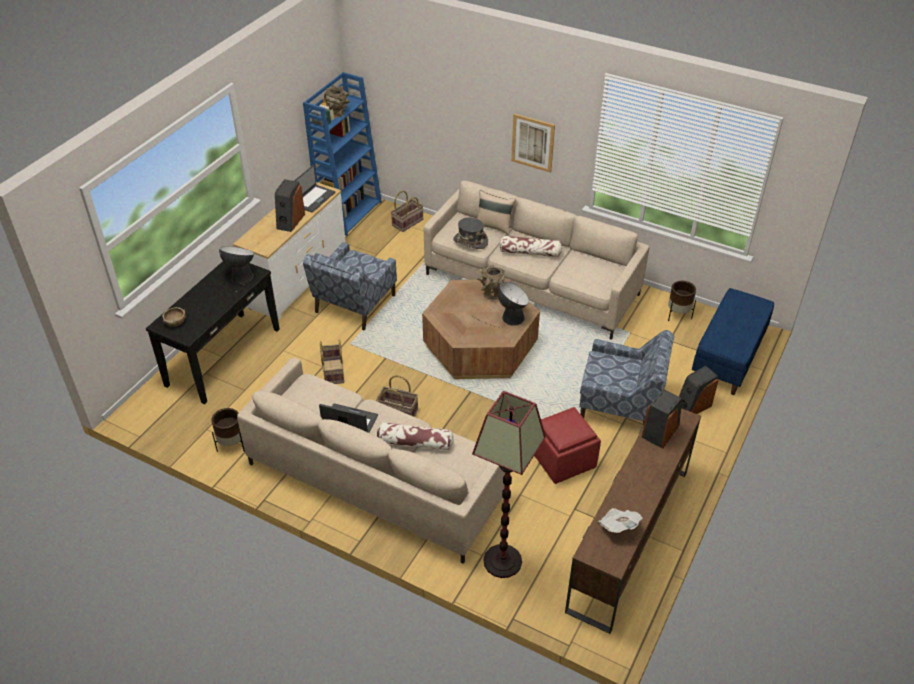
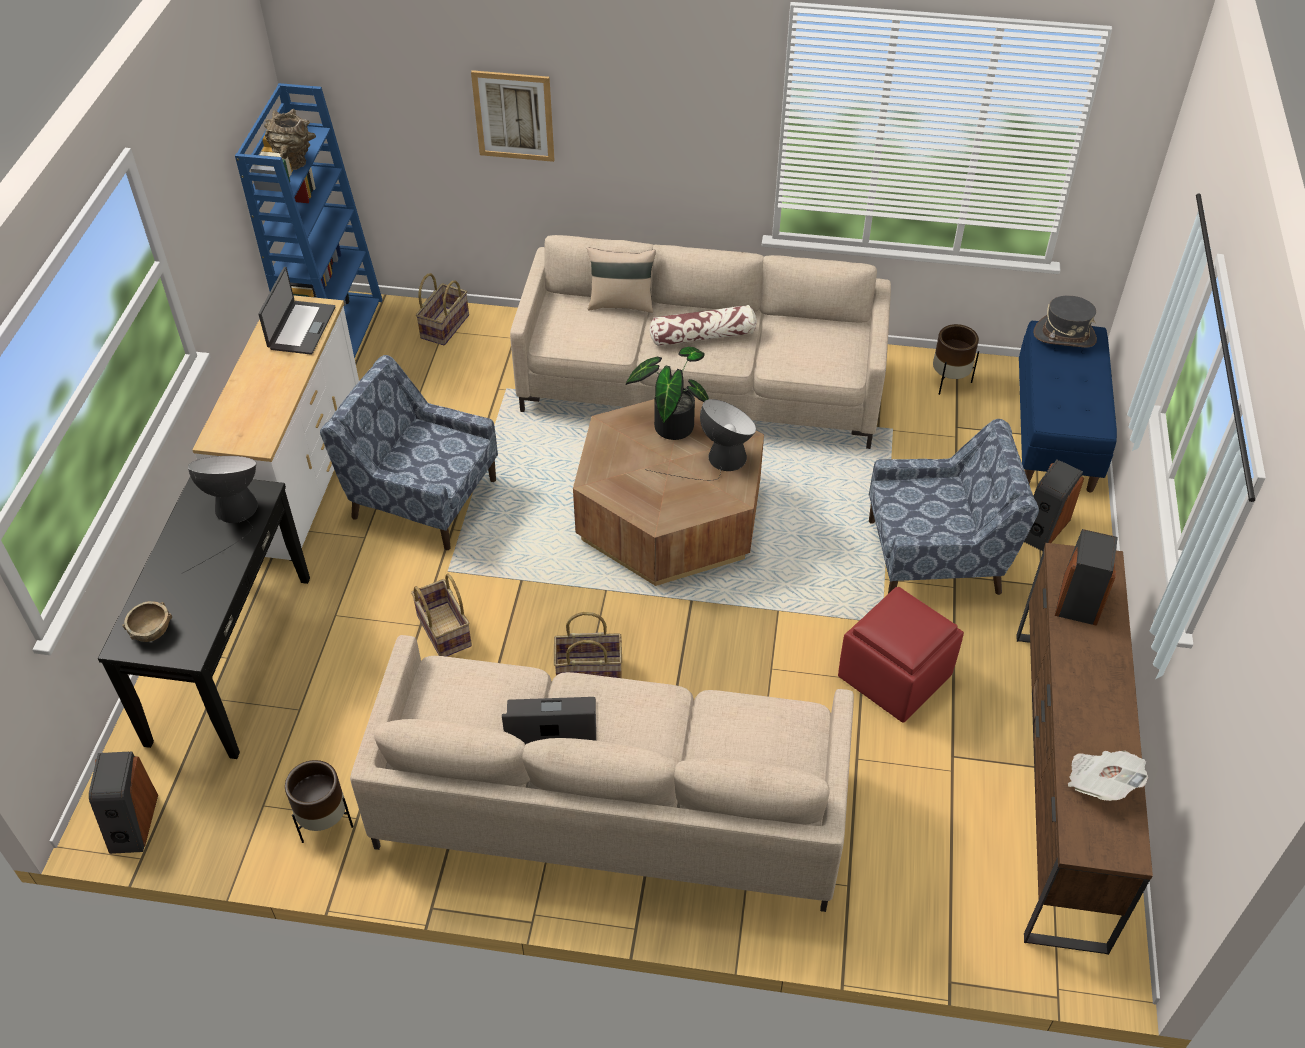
camera: 20 degrees left, 5 degrees up
(290, 221) = (279, 380): speaker -> speaker (132, 823)
(354, 305) = (422, 498): blue armchair -> blue armchair turned 105 degrees clockwise
(415, 442) = (682, 730): pillow -> none
(470, 241) = (595, 339): grey hat -> grey hat (1064, 336)
(491, 294) = (671, 424): brown vase -> potted plant
(502, 561) = (885, 886): floor lamp -> none
(532, 143) = (662, 146): picture -> picture (514, 116)

